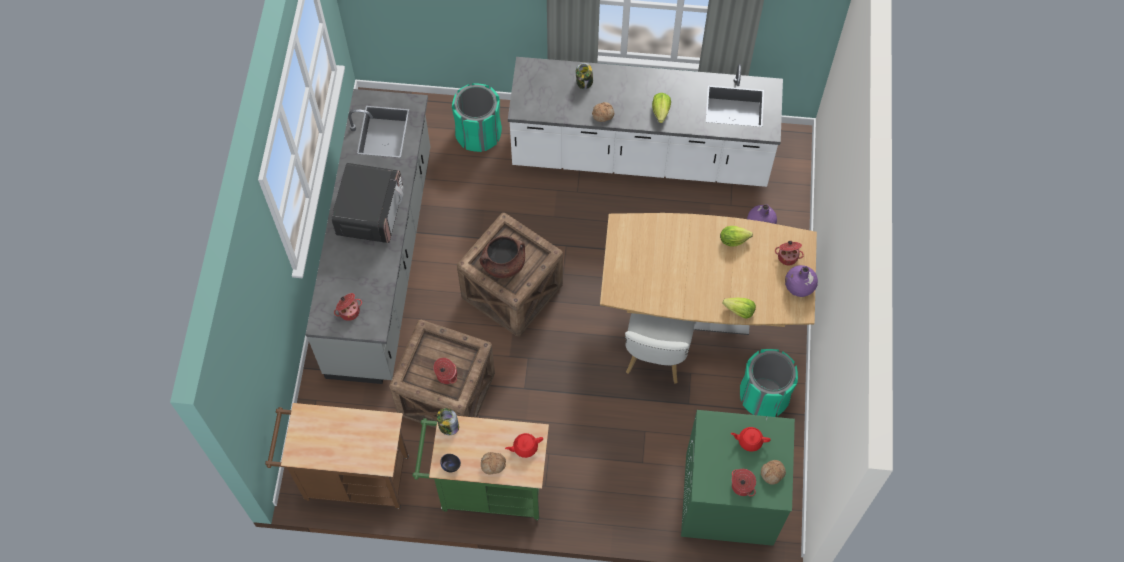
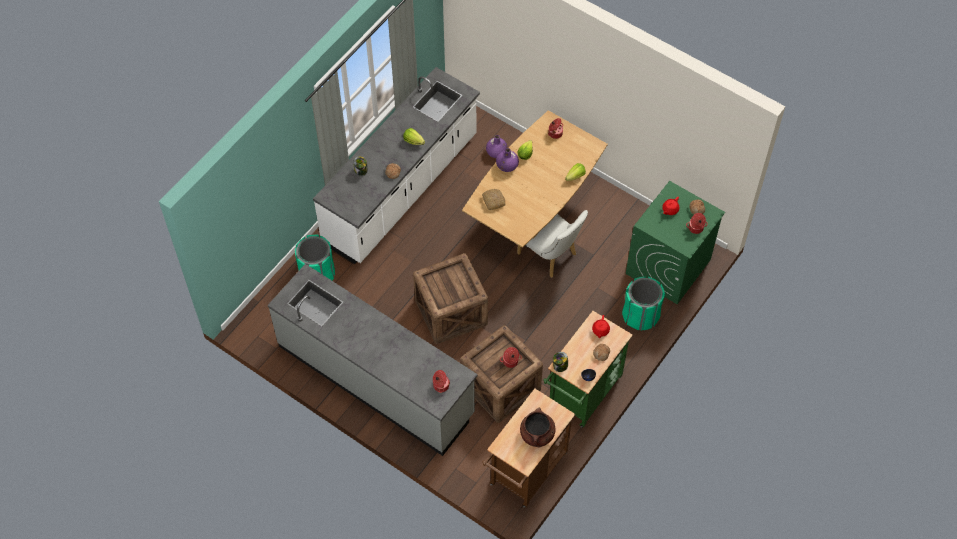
camera: 60 degrees left, 5 degrees down
(370, 212) = (374, 339): microwave -> none
(503, 264) = (451, 291): brown cooking pot -> brown cooking pot (537, 434)
(642, 239) = (493, 201): none -> bread
(763, 396) = (613, 213): green trash can -> green trash can (641, 315)
(799, 286) = (579, 138): purple vase -> purple vase (507, 166)

